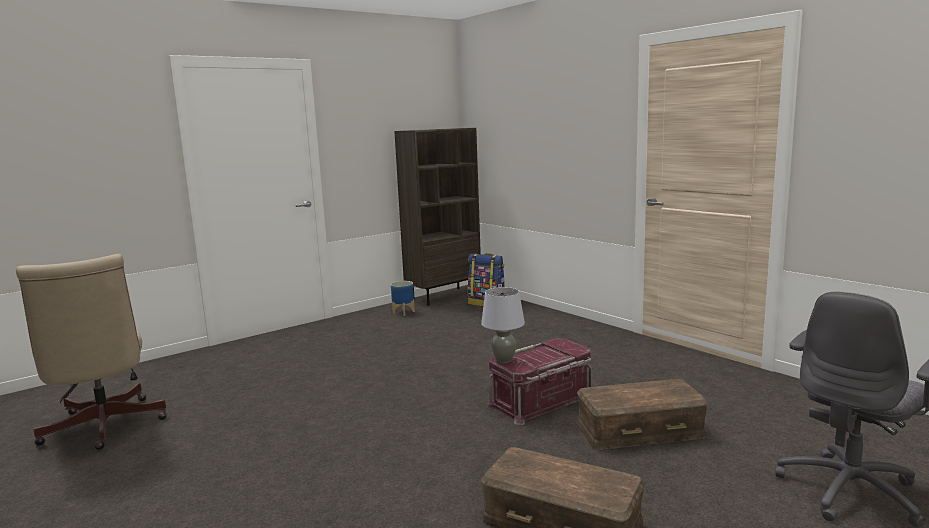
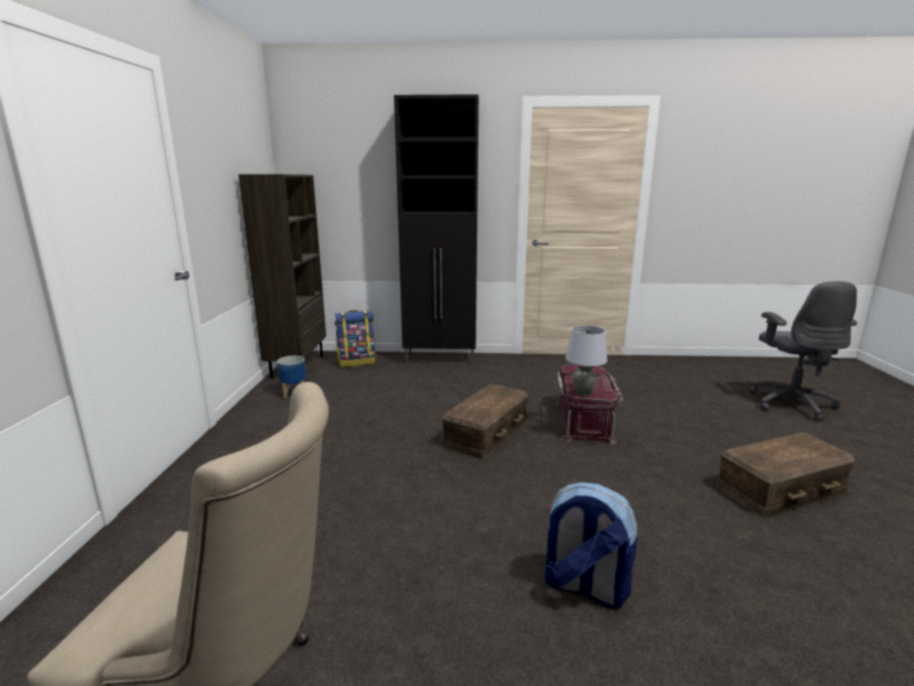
camera: 50 degrees left, 5 degrees up
(280, 472) = (583, 587): none -> backpack
(554, 318) = (441, 359): none -> black cabinet
(639, 430) = (669, 414): brown storage box -> brown storage box (485, 432)

